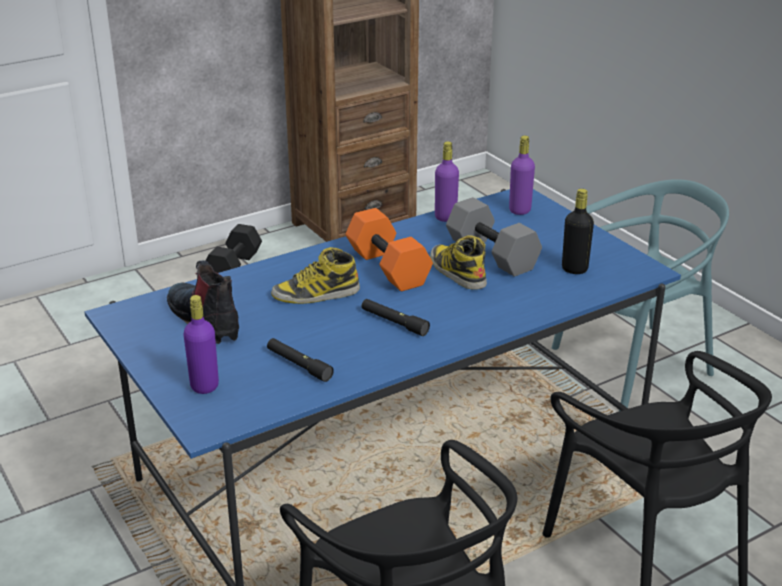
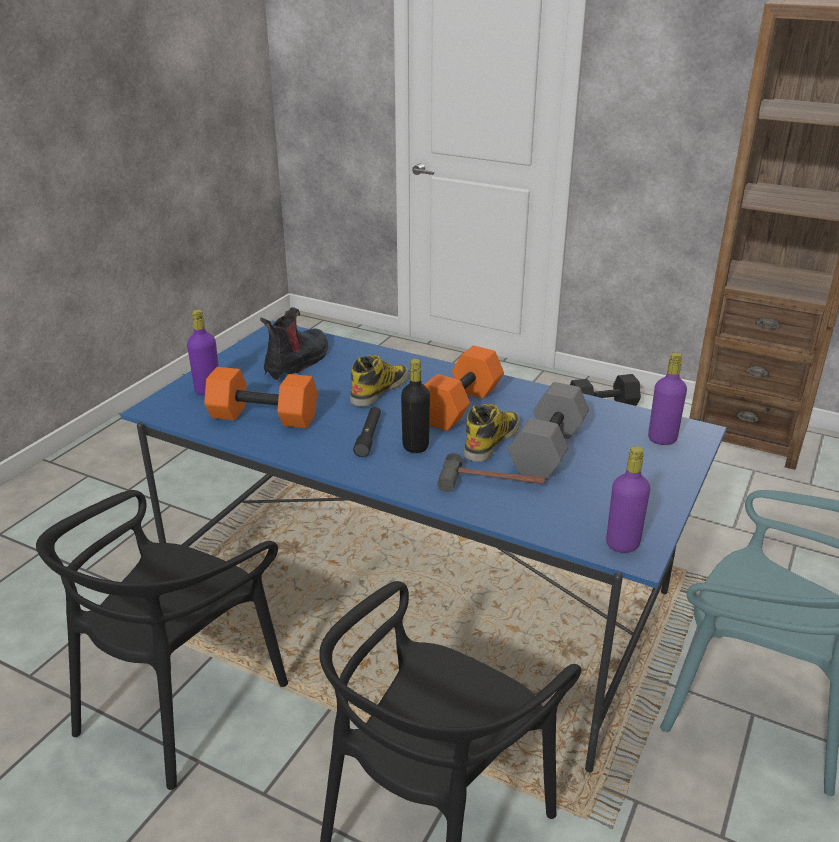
camera: 60 degrees right, 0 degrees up
(299, 365) = (265, 416): black flashlight -> orange dumbbell
(316, 294) = (379, 389): boot -> boot turned 75 degrees clockwise
(445, 217) = (590, 405): purple bottle -> purple bottle (622, 544)
(518, 291) = (492, 483): none -> hammer
(574, 269) = (578, 504): black bottle -> black bottle (415, 446)

